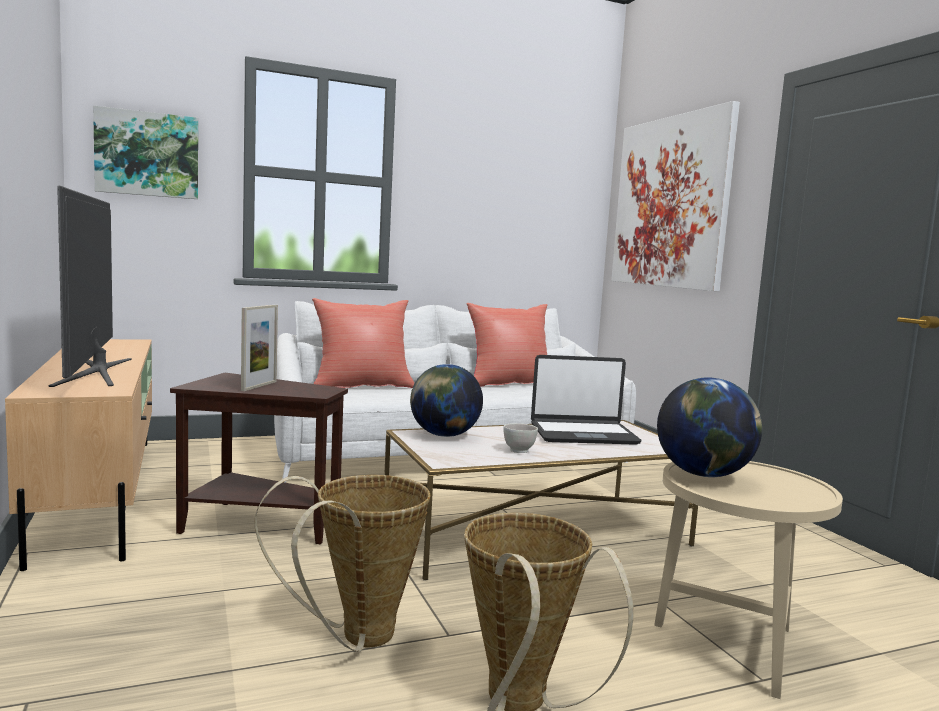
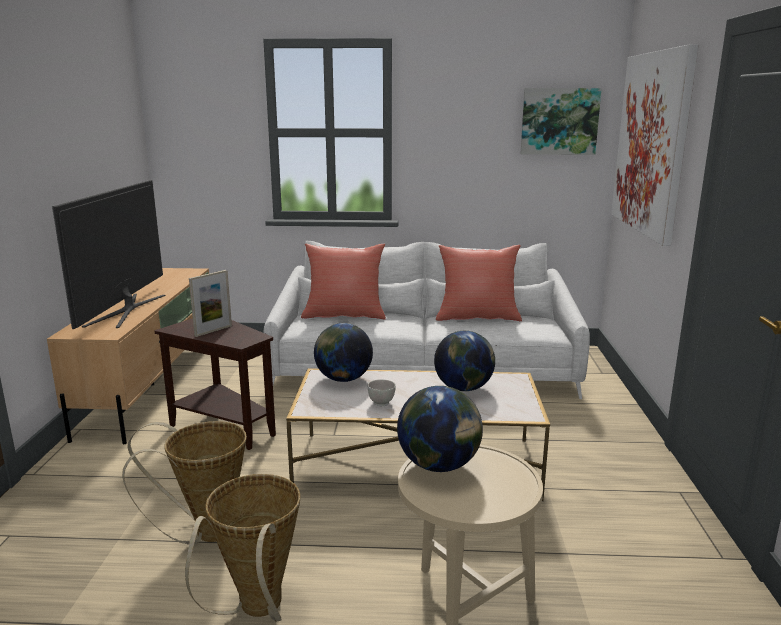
camera: 25 degrees right, 10 degrees up
(147, 154) = (199, 128): picture -> picture (559, 121)
(583, 434) = (464, 388): laptop -> globe

